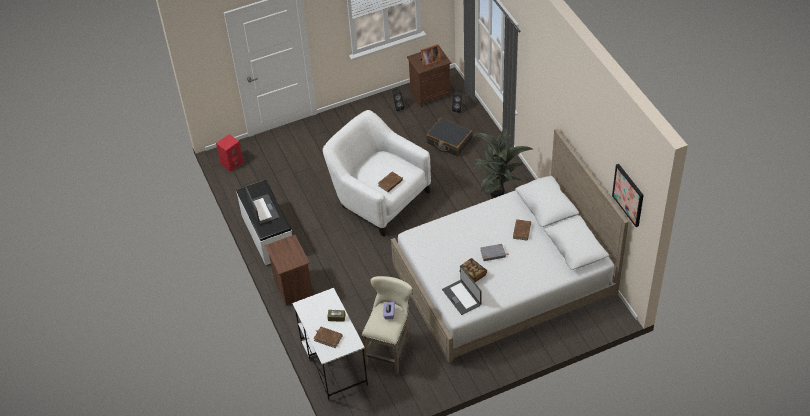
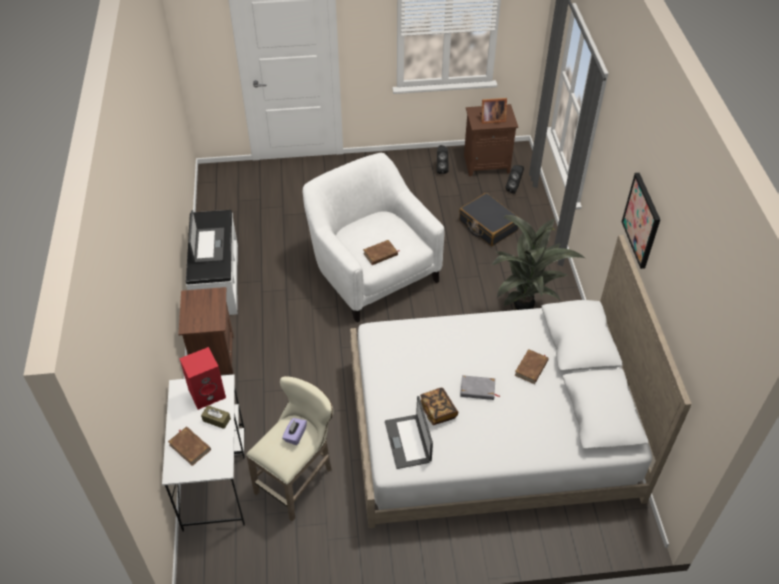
camera: 15 degrees right, 0 degrees up
(232, 163) = (219, 184): red speaker -> red speaker (207, 393)
(628, 195) = (703, 362): picture -> picture (642, 220)

